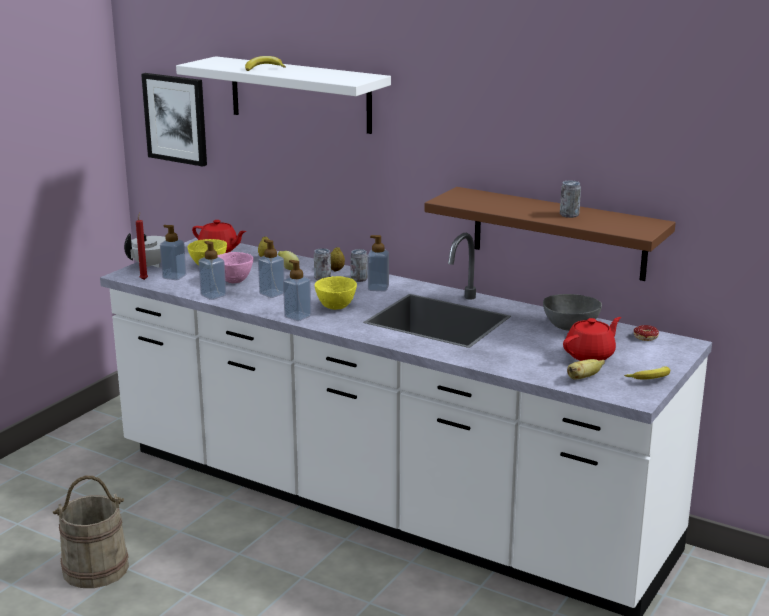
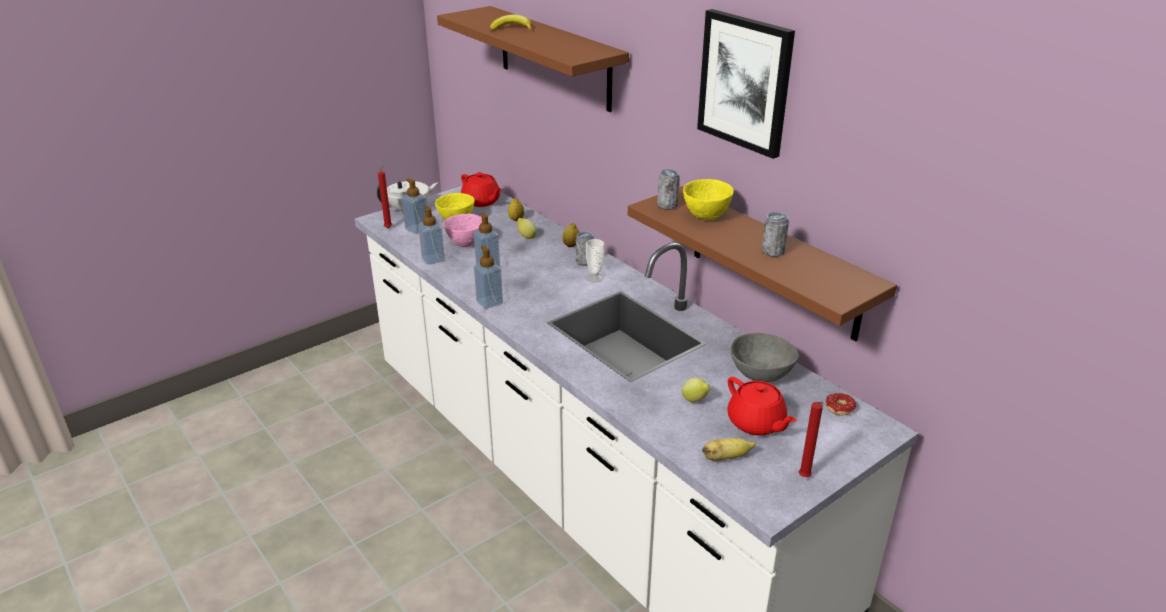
camera: 20 degrees right, 10 degrees up
(95, 568) = (296, 494): beige bucket -> none
(176, 118) = (463, 63): picture -> picture (745, 82)
(300, 94) = (554, 58): white shelf -> brown shelf
(322, 278) = (550, 254): can -> can (667, 206)
(336, 307) = (535, 297): yellow bowl -> yellow bowl (707, 217)
(378, 288) = (594, 277): soap dispenser -> cup
(532, 350) = (695, 400): none -> lemon
(590, 355) = (756, 423): red teapot -> red teapot turned 75 degrees clockwise
(651, 379) = (805, 478): banana -> red candle

